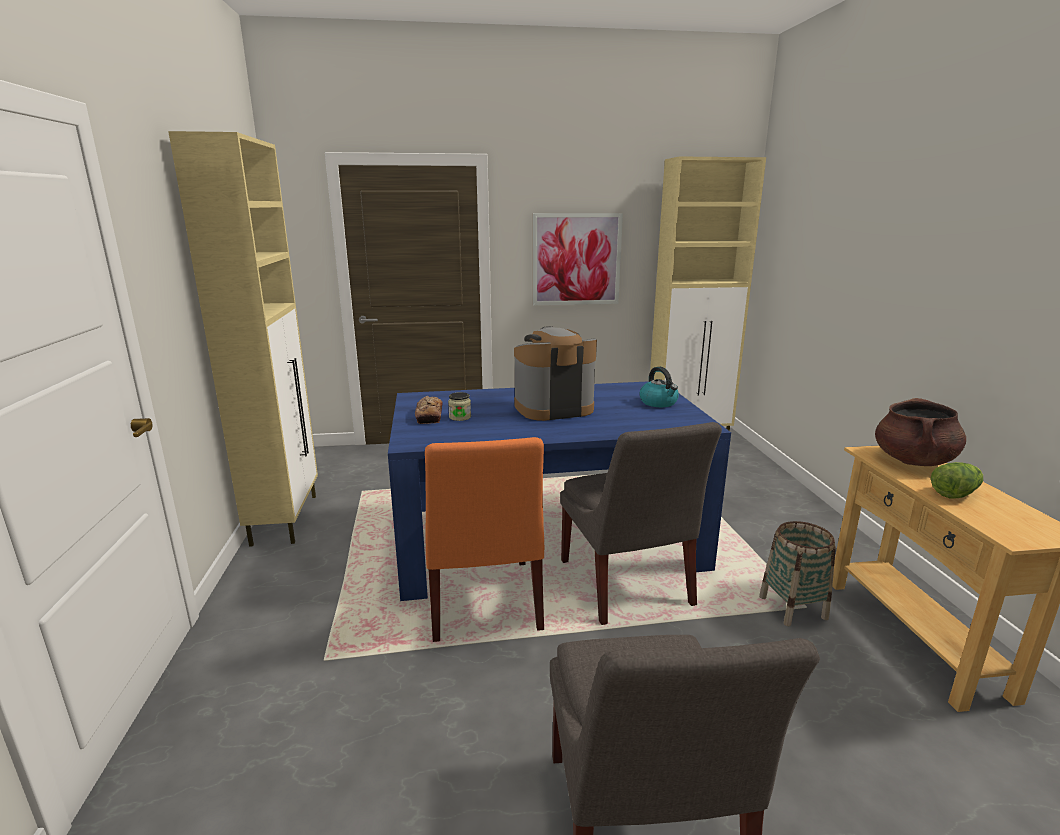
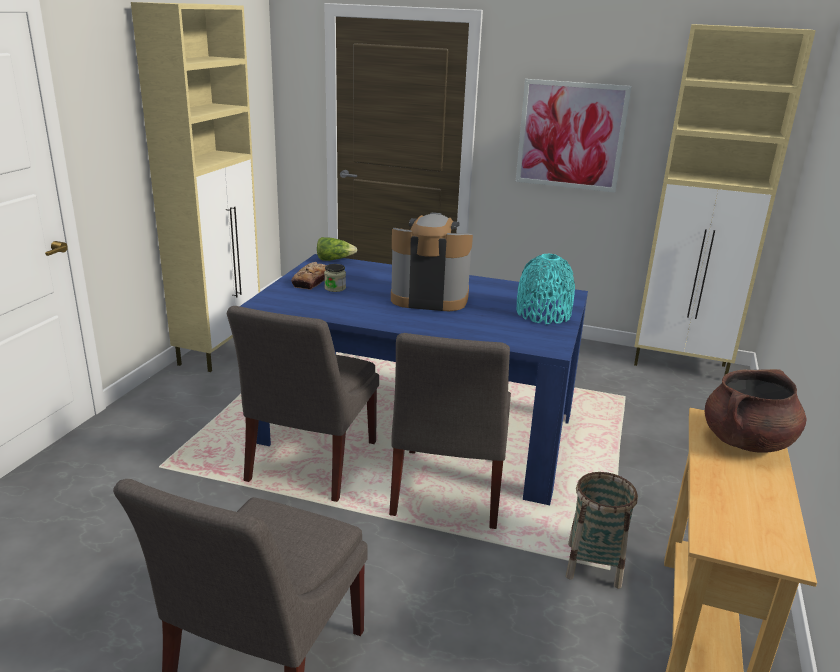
camera: 25 degrees right, 5 degrees up
(483, 603) = (309, 465): orange chair -> grey chair
(659, 403) = (543, 314): kettle -> turquoise vase
(954, 492) = (733, 484): lettuce -> lettuce (334, 259)

